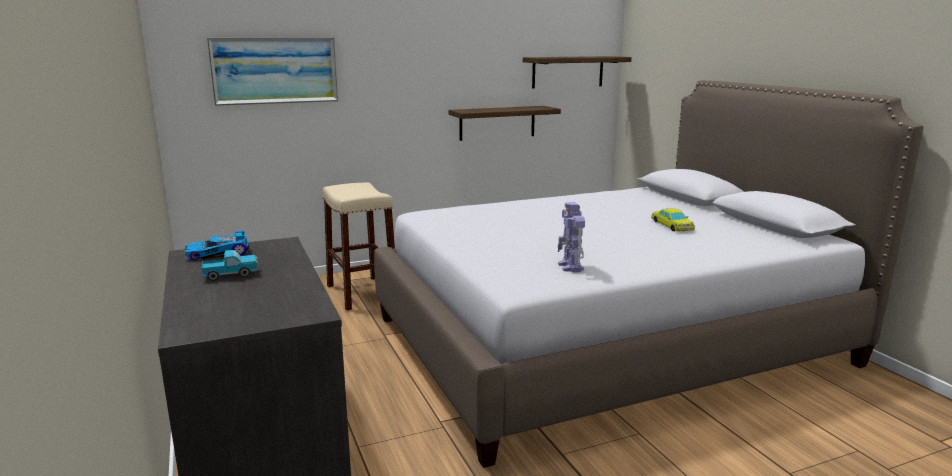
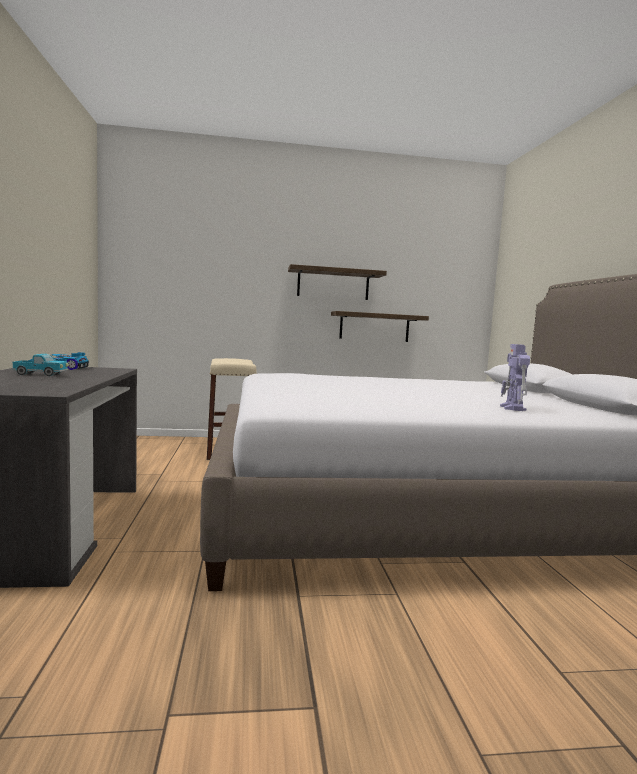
camera: 15 degrees right, 10 degrees down
(275, 70) = (191, 266): picture -> none
(568, 72) = (442, 289): shelf -> shelf (333, 284)
(571, 267) = (344, 403): toy robot -> toy robot (513, 408)
(672, 225) = (488, 397): yellow toy car -> none

